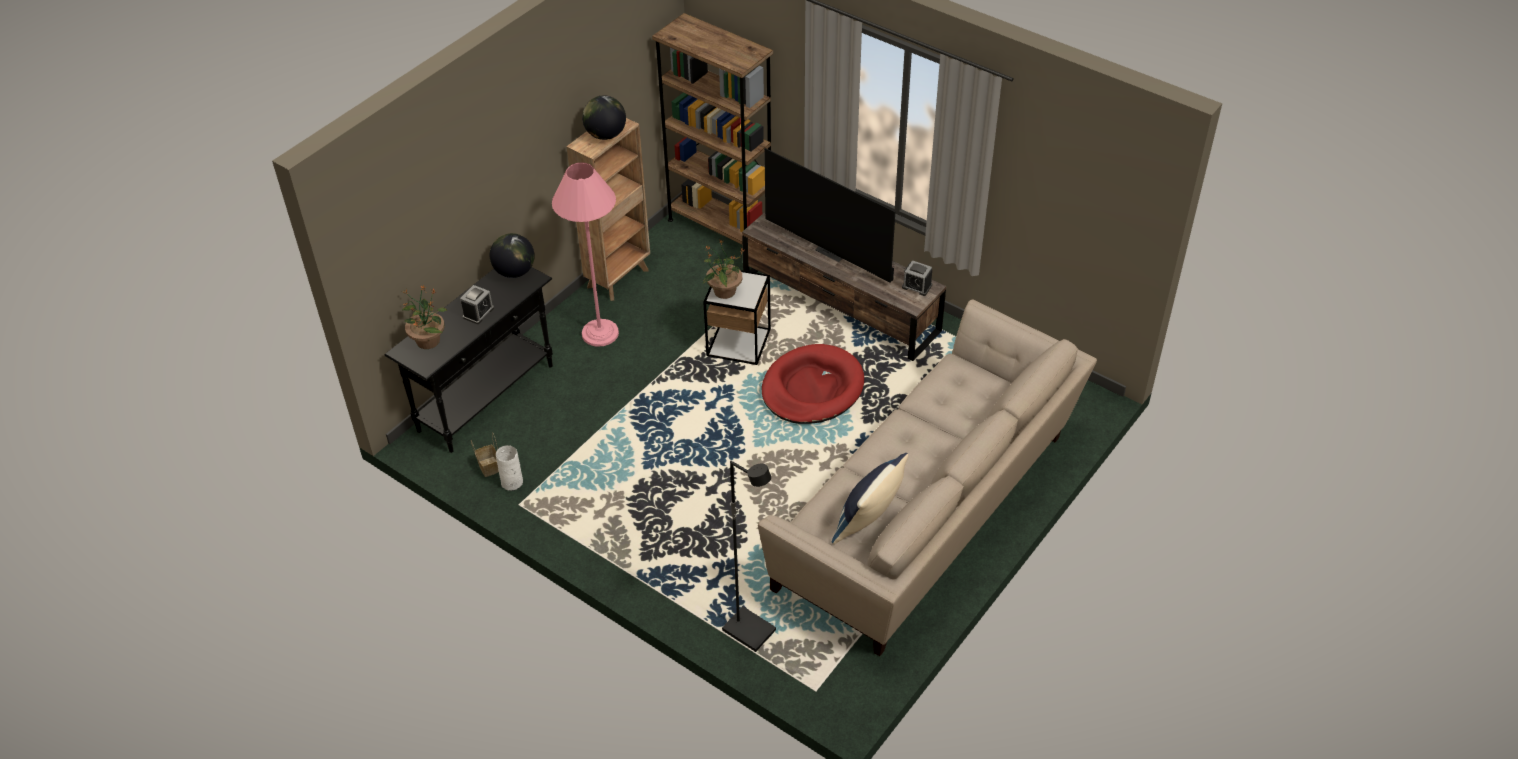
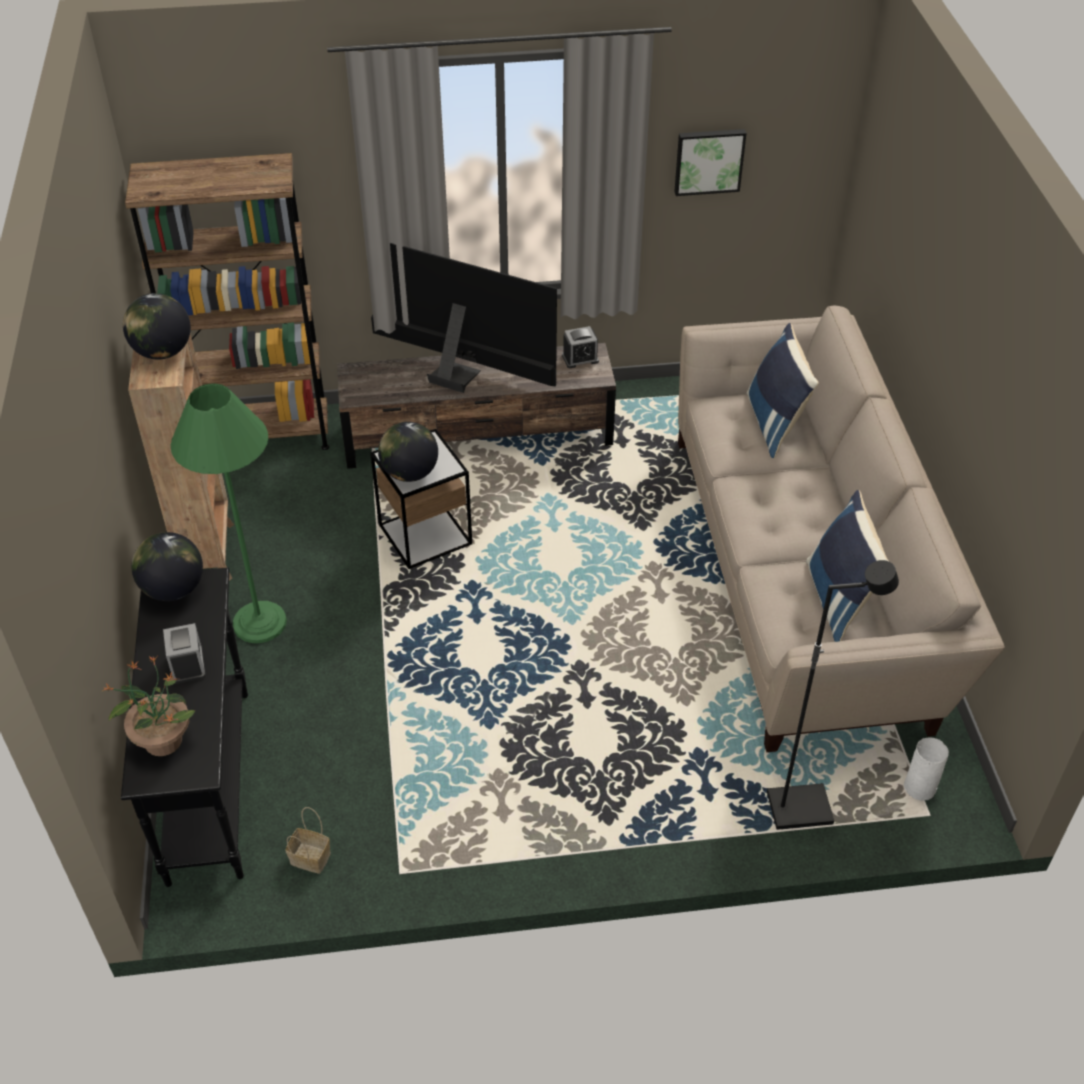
camera: 45 degrees left, 0 degrees up
(512, 483) = (361, 856): white vase -> white vase (920, 788)
(600, 333) = (260, 622): pink floor lamp -> green floor lamp
(724, 291) = (410, 473): potted plant -> globe
(812, 388) = (554, 531): red dog bed -> none
(833, 251) = (457, 372): television -> television turned 150 degrees counterclockwise
(977, 400) = (775, 423): none -> blue pillow
(1045, 189) = (708, 160): none -> picture

